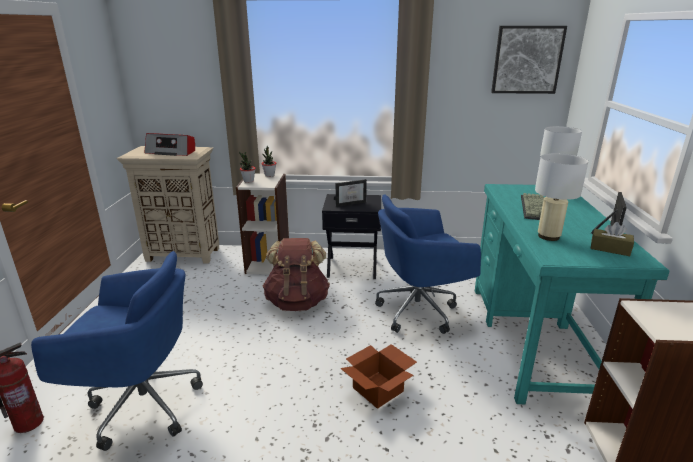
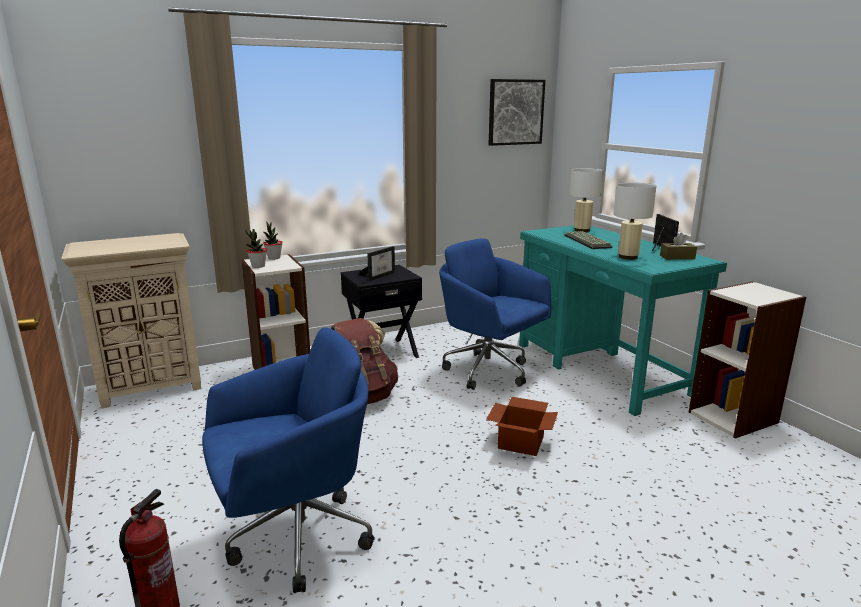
camera: 30 degrees left, 5 degrees down
(171, 152) = (138, 243): radio -> none
(420, 311) = (491, 373): blue office chair -> blue office chair turned 90 degrees clockwise

